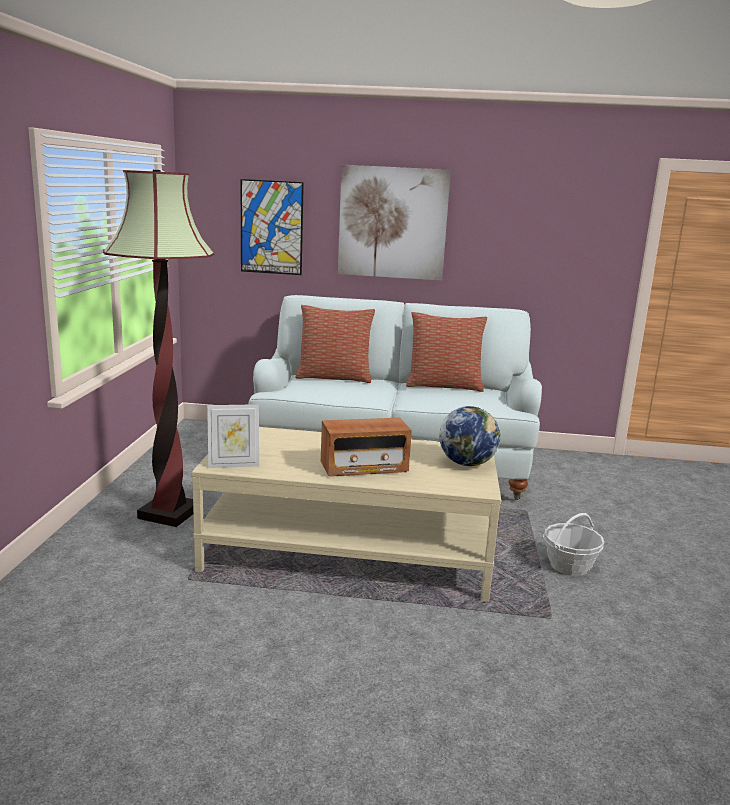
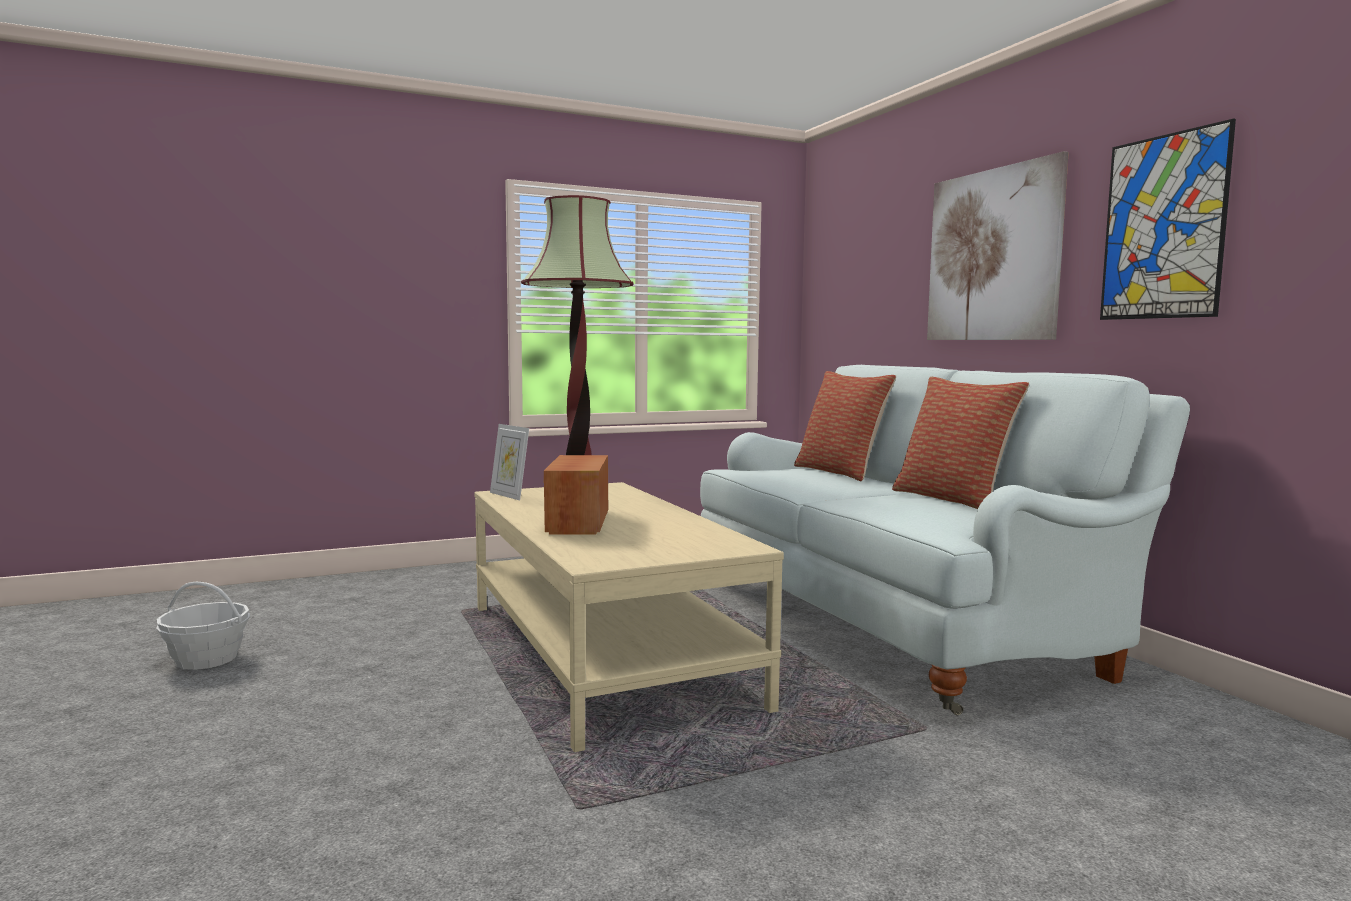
camera: 60 degrees right, 10 degrees down
(271, 227) = (871, 285): picture -> picture (1163, 227)
(364, 468) = (578, 522): radio -> radio turned 45 degrees clockwise
(467, 463) = (679, 549): globe -> none
(569, 566) = (782, 798): basket -> basket (206, 659)

